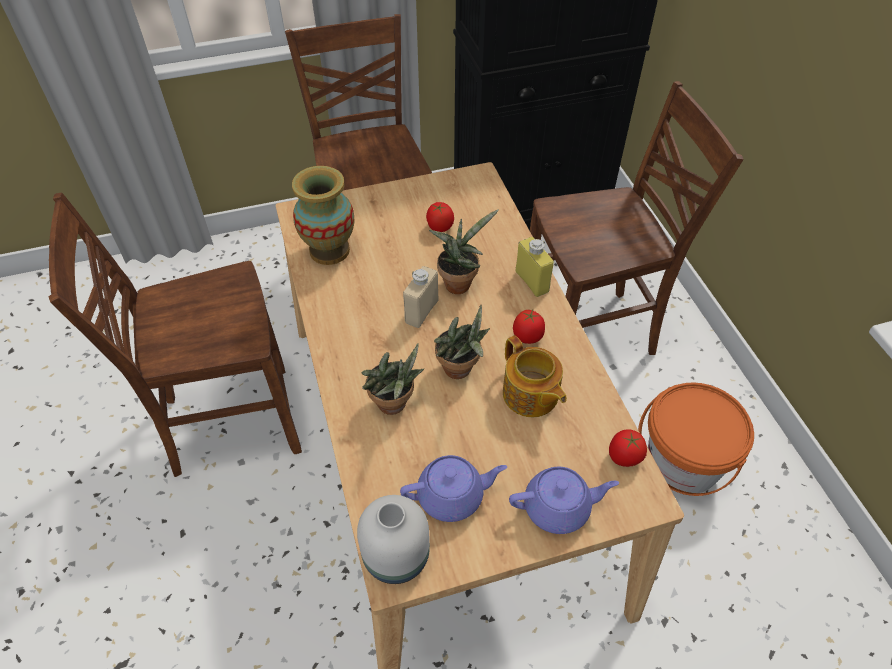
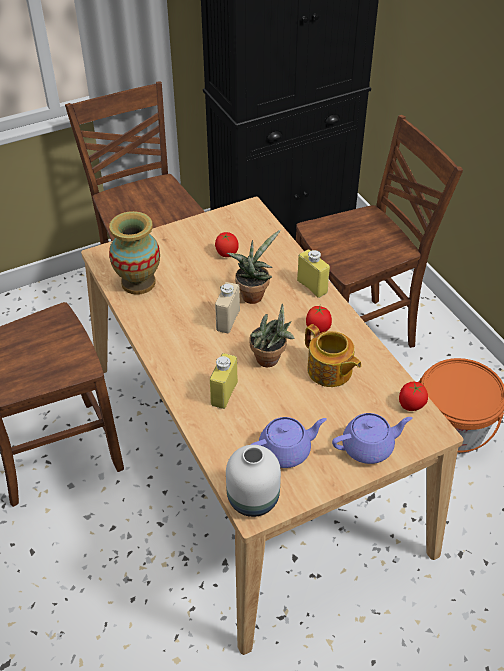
camera: 10 degrees left, 5 degrees down
(394, 406) = (224, 393): potted plant -> yellow bottle

